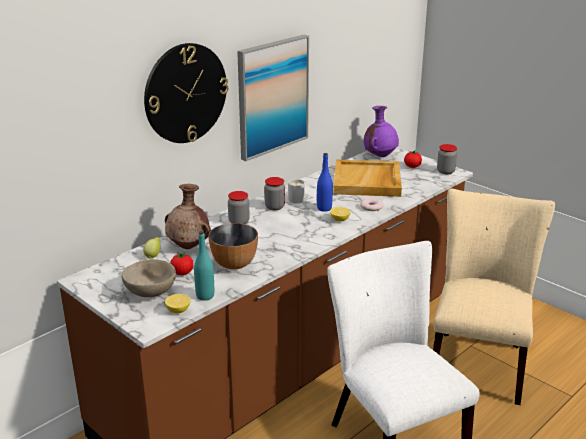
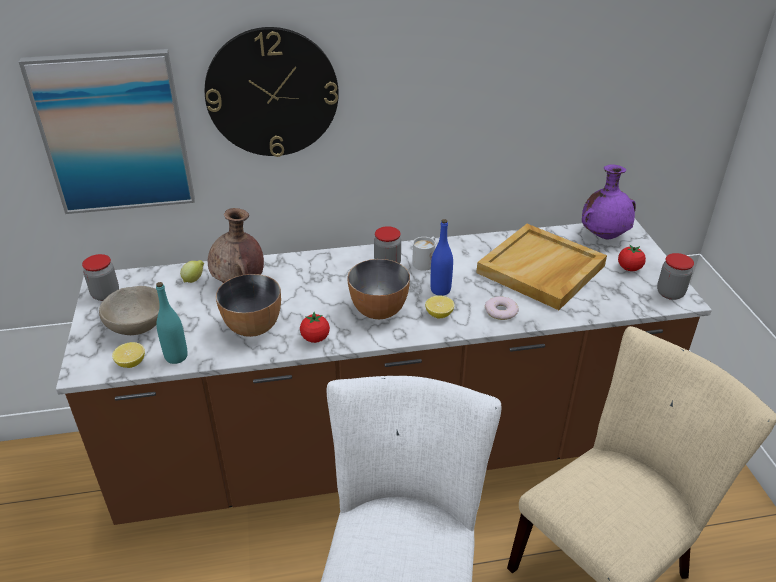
camera: 35 degrees right, 10 degrees up
(182, 273) = (192, 315): tomato -> tomato (315, 338)
(239, 222) = (325, 270): jar -> jar (105, 294)
(272, 96) = (425, 119): picture -> picture (114, 133)
(302, 230) = (379, 311): none -> bowl

